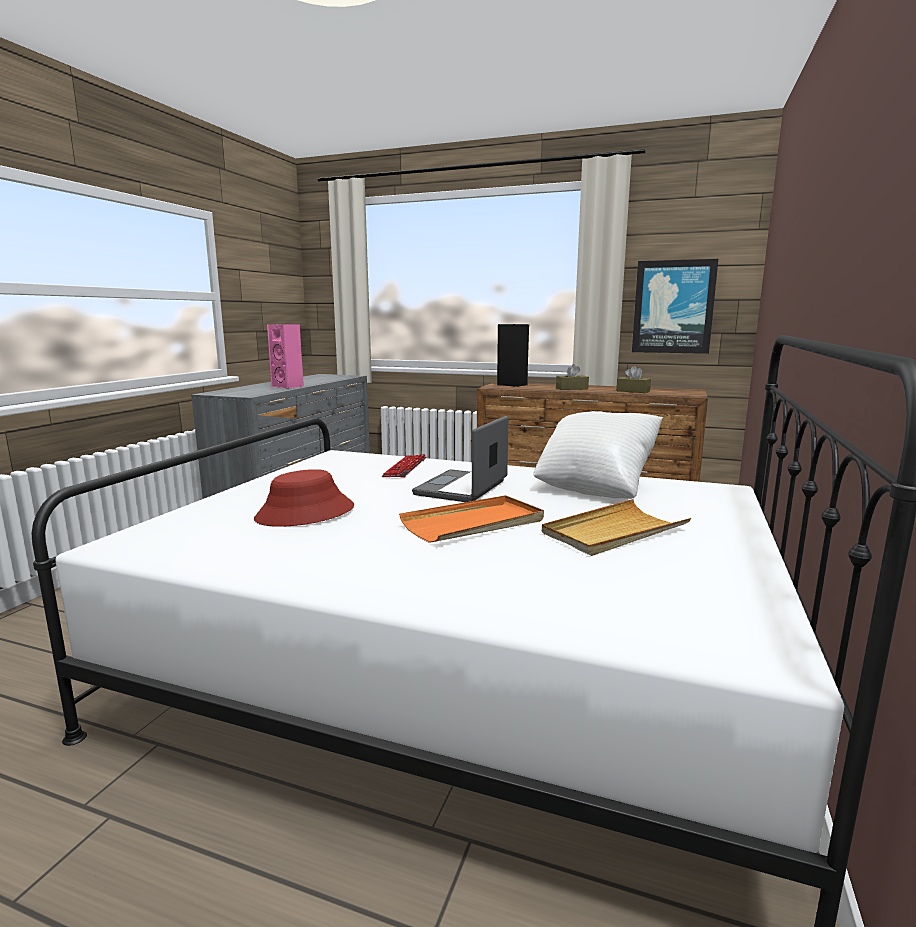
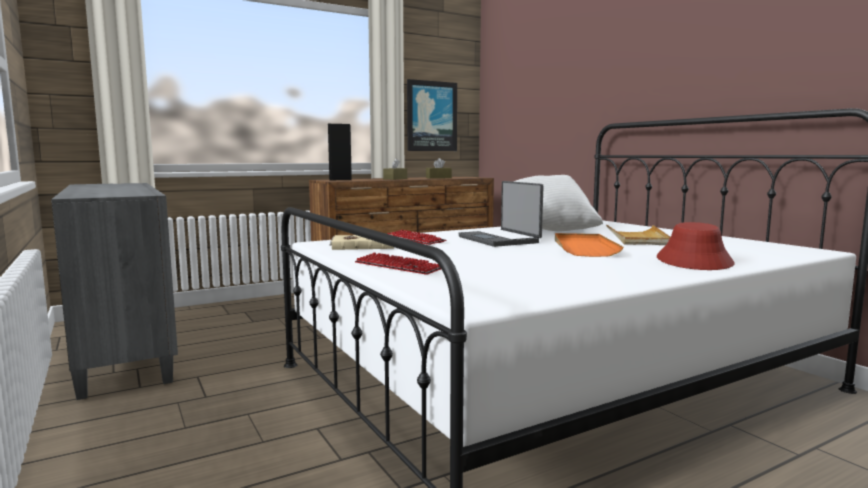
camera: 50 degrees left, 5 degrees down
(257, 494) = (398, 266): none -> keyboard
(289, 386) = (133, 189): pink speaker -> none
(305, 513) = (488, 264): red hat -> red hat (694, 261)
(344, 464) = (362, 245): none -> beige book

